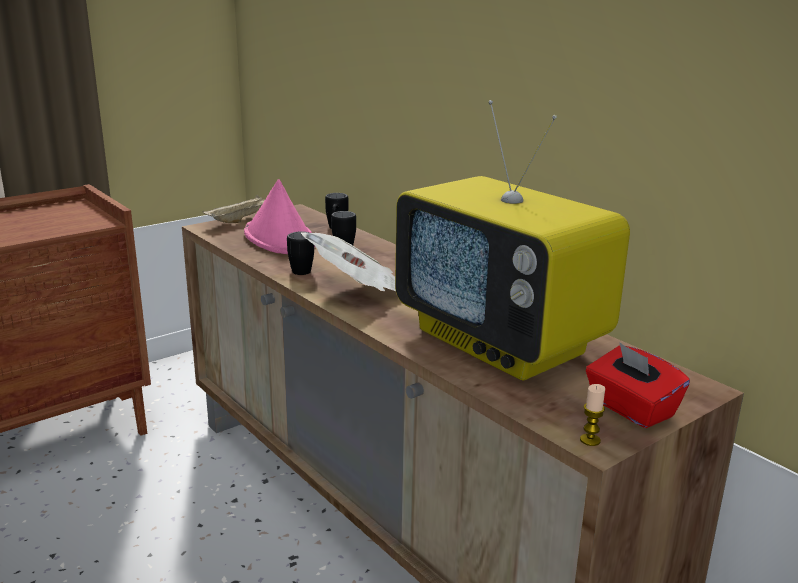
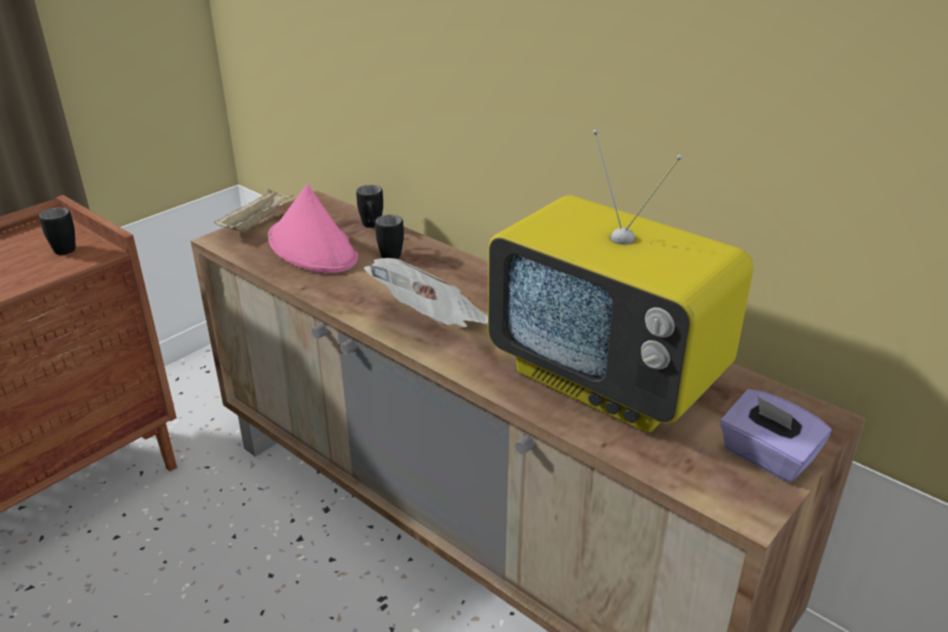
camera: 10 degrees left, 10 degrees up
(298, 269) = (351, 296): black mug -> black mug (61, 248)
(590, 440) = (741, 507): candle -> none
(631, 409) = (766, 457): red tissue box -> purple tissue box

